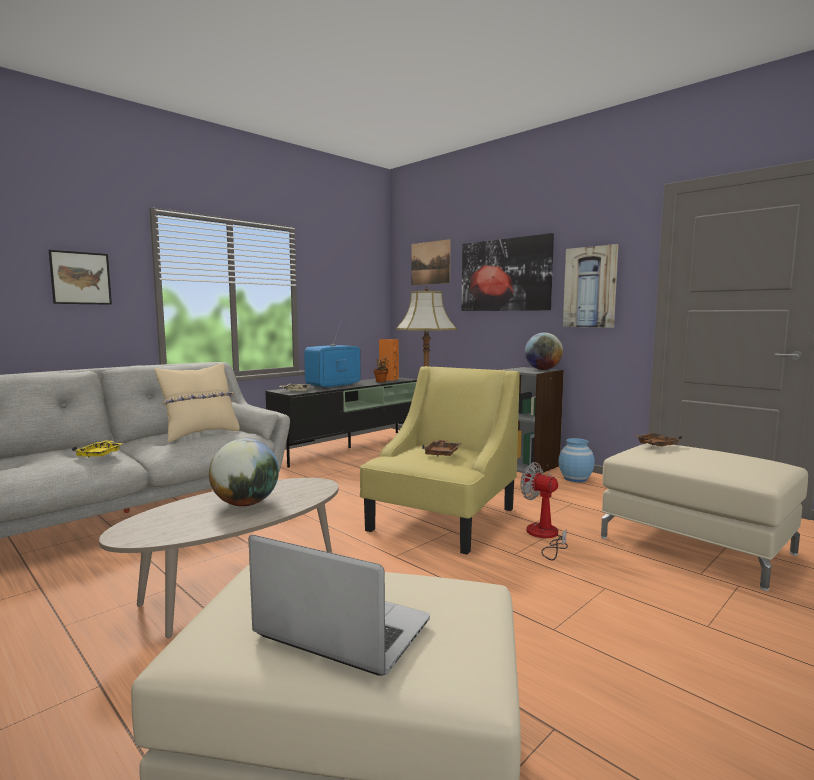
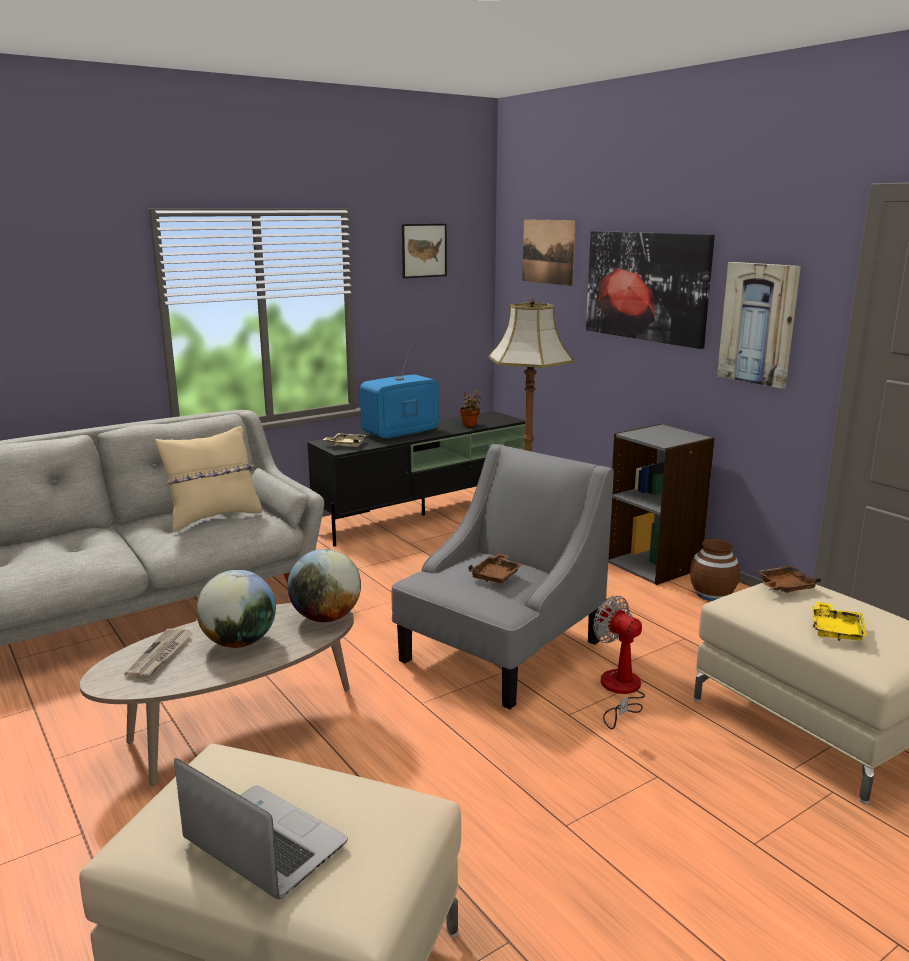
camera: 10 degrees right, 10 degrees up
(81, 278) = (68, 312): picture -> picture (424, 250)
(100, 454) = (94, 550): yellow tray -> yellow tray (836, 630)
(175, 516) = (160, 655): none -> newspaper
(388, 379) = (483, 419): orange speaker -> none
(442, 519) = (501, 651): yellow armchair -> grey armchair
(543, 369) = (684, 436): globe -> globe (326, 617)
(575, 478) = (712, 594): blue vase -> brown vase

